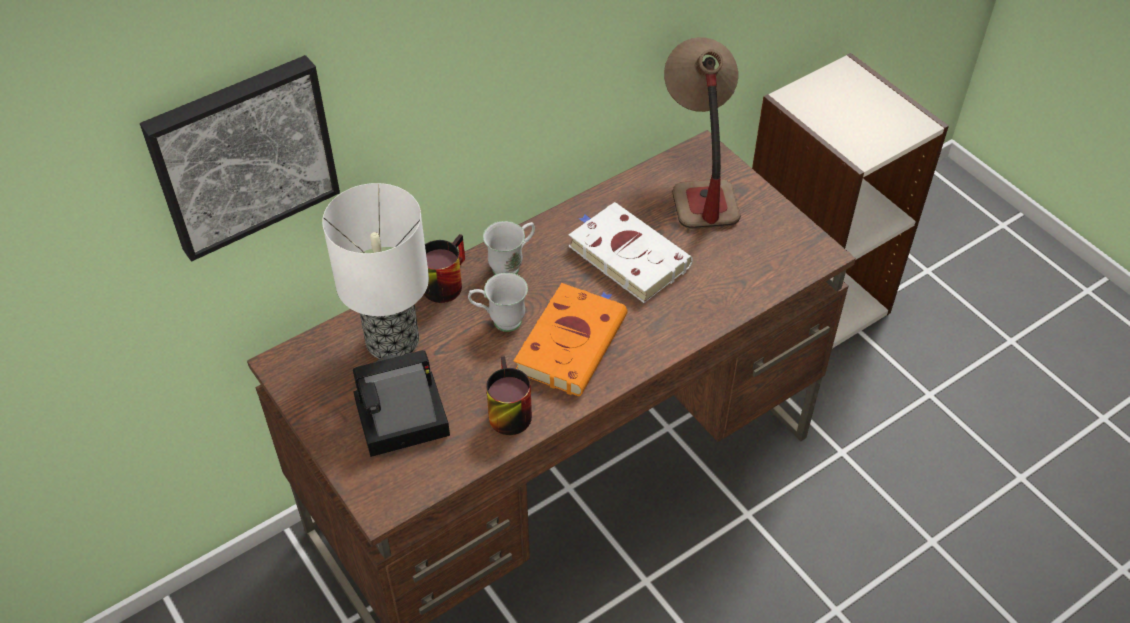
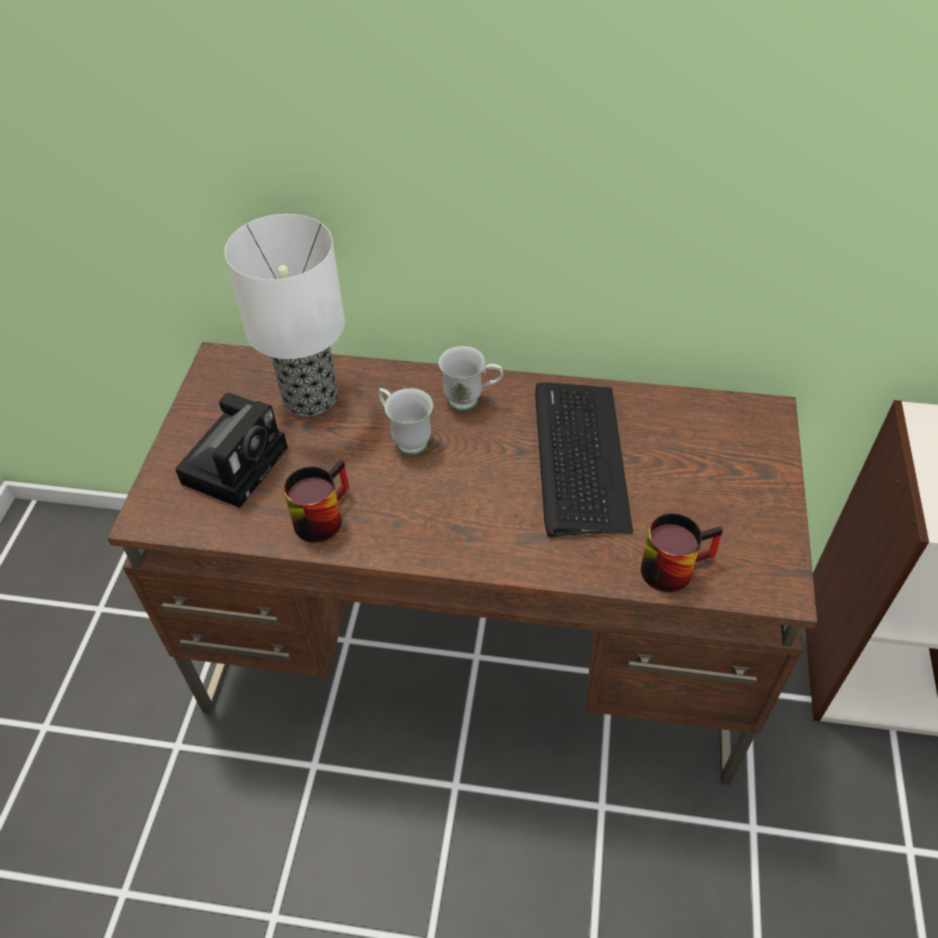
camera: 45 degrees right, 0 degrees up
(242, 154) = (202, 123): picture -> none
(398, 421) = (237, 462): camera -> camera turned 90 degrees clockwise
(443, 281) = (403, 377): mug -> mug (672, 564)
(571, 341) = (442, 498): orange book -> none
(626, 255) = (579, 458): white book -> keyboard
(698, 180) = (729, 437): table lamp -> none

